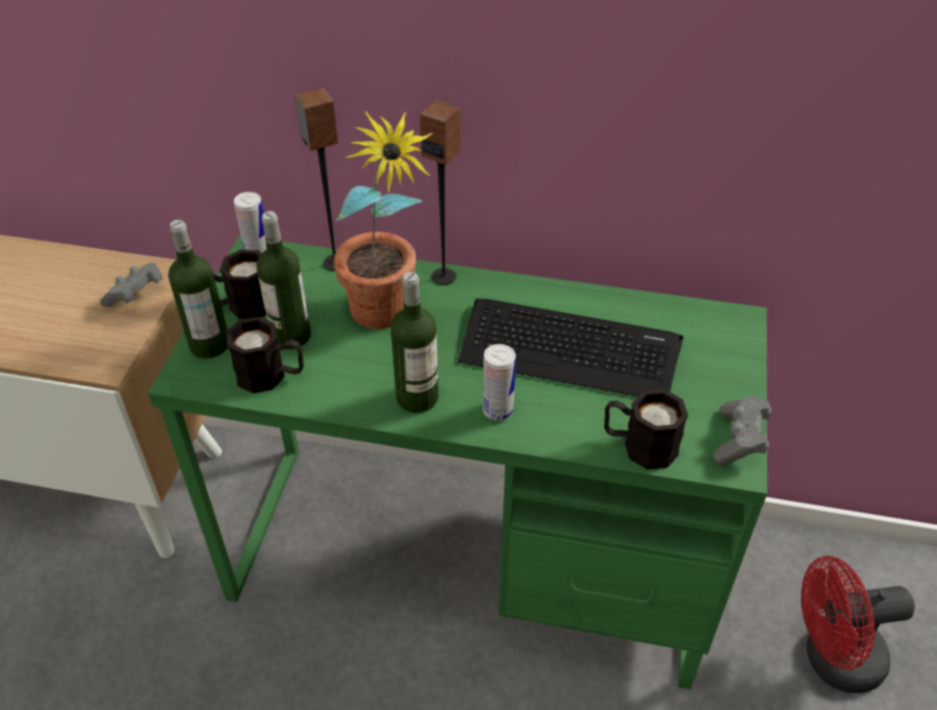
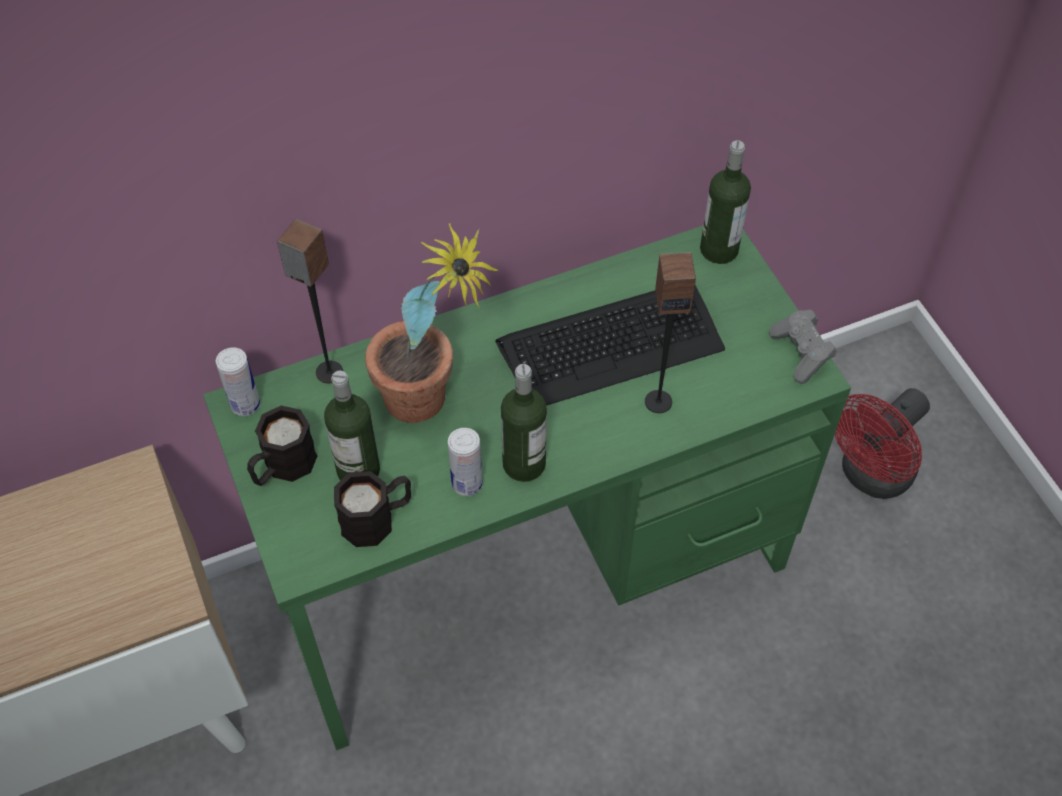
camera: 35 degrees left, 10 degrees up
(136, 295) = (129, 513): grey game controller -> none
(209, 344) = (290, 523): bottle -> bottle (719, 249)
(444, 276) = (443, 331): speaker -> speaker (658, 401)
(498, 410) = (600, 436): can -> can (467, 484)
(639, 445) = (732, 402): black mug -> none

